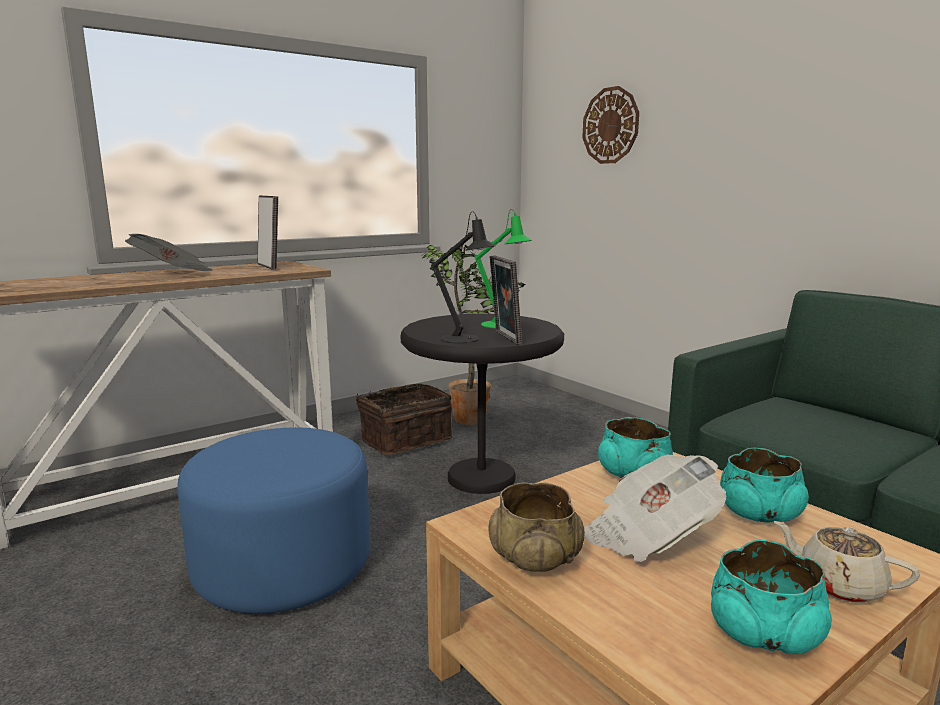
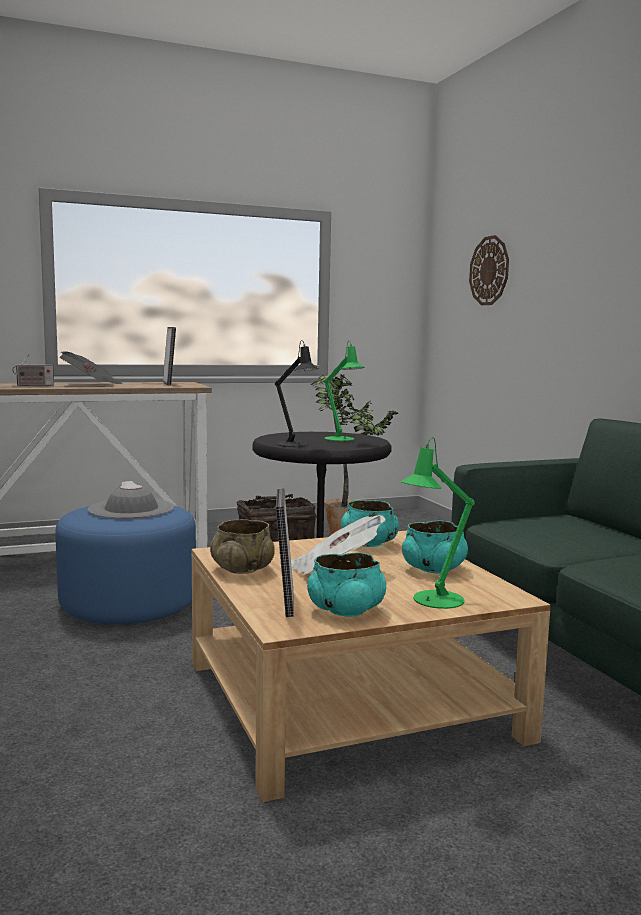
camera: 15 degrees right, 5 degrees down
(93, 281) = (33, 385): none -> radio
(278, 446) = (131, 509): none -> grey hat
(504, 338) = (328, 446): picture frame -> picture frame (284, 602)
(838, 585) = (433, 601): beige teapot -> green table lamp

